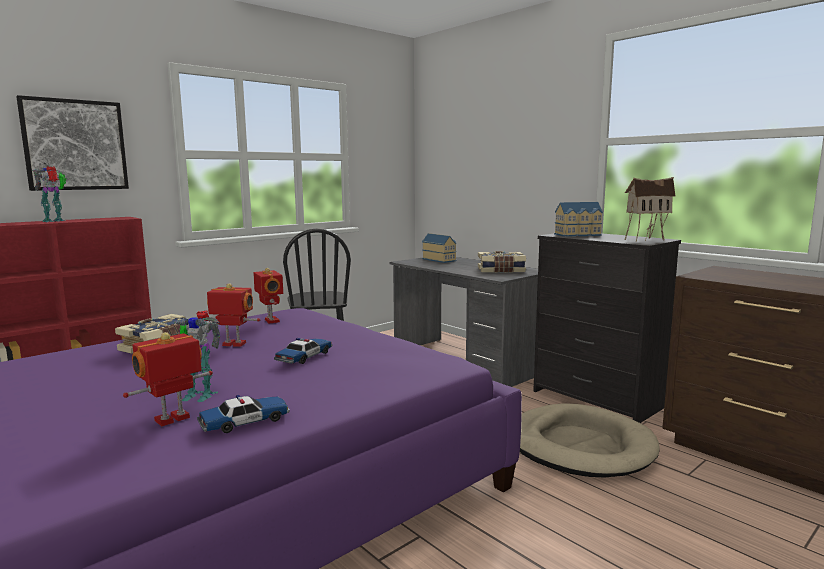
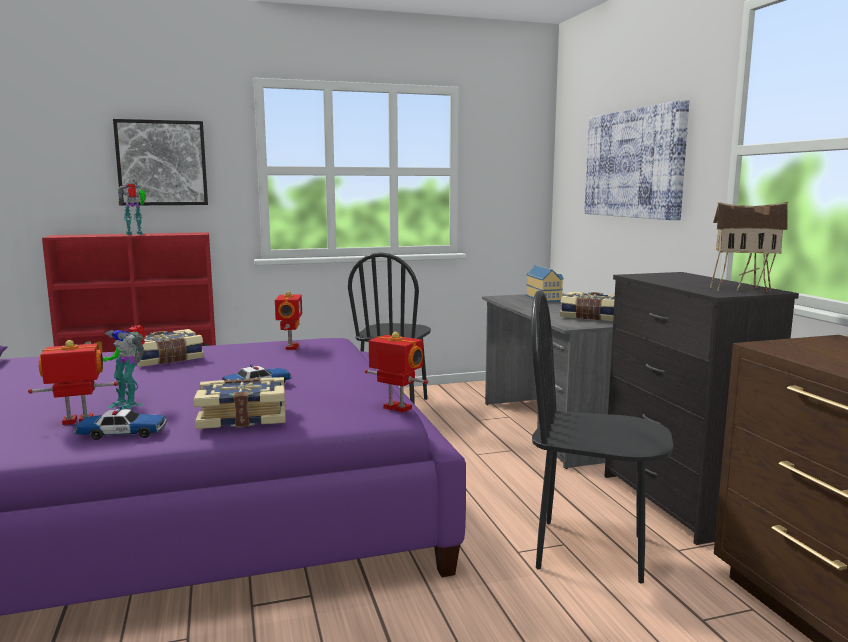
camera: 25 degrees right, 0 degrees up
(233, 344) = (223, 365): toy robot -> toy robot (396, 408)
(342, 386) = (243, 417): none -> book
(505, 151) = (635, 164): none -> picture
(579, 235) = (670, 277): toy house -> none
(579, 446) = (590, 550): beige dog bed -> black chair

